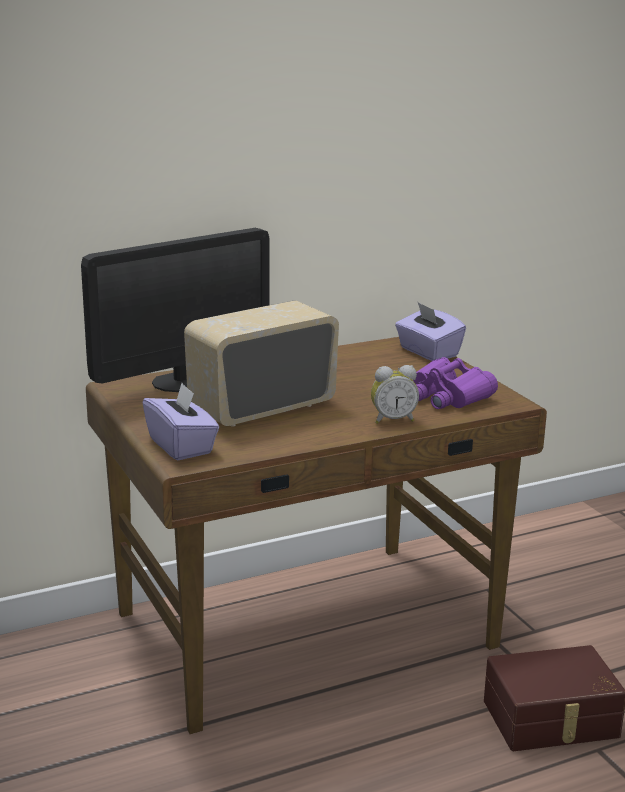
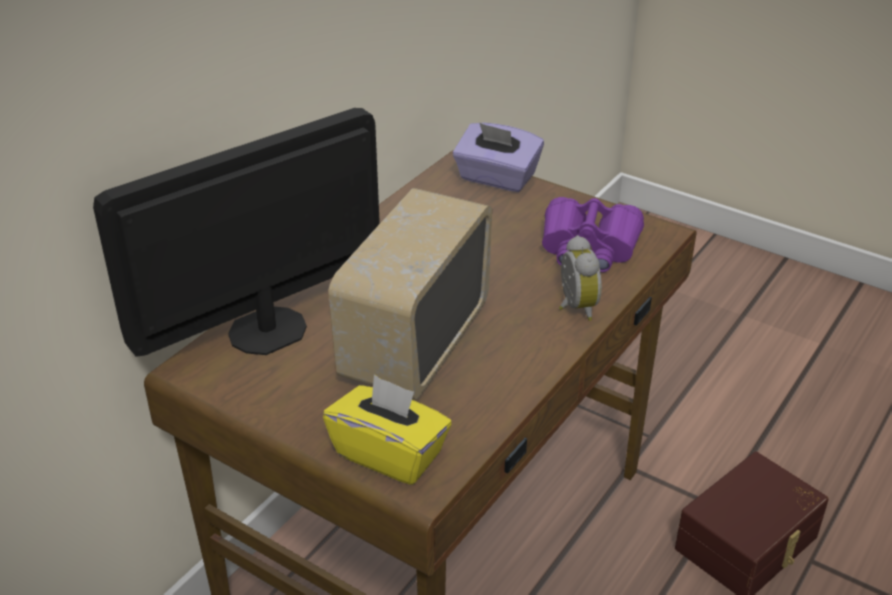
camera: 30 degrees left, 15 degrees up
(180, 382) = (267, 331): monitor -> monitor turned 150 degrees counterclockwise
(181, 446) = (389, 454): purple tissue box -> yellow tissue box
(393, 420) = (574, 307): alarm clock -> alarm clock turned 60 degrees counterclockwise

